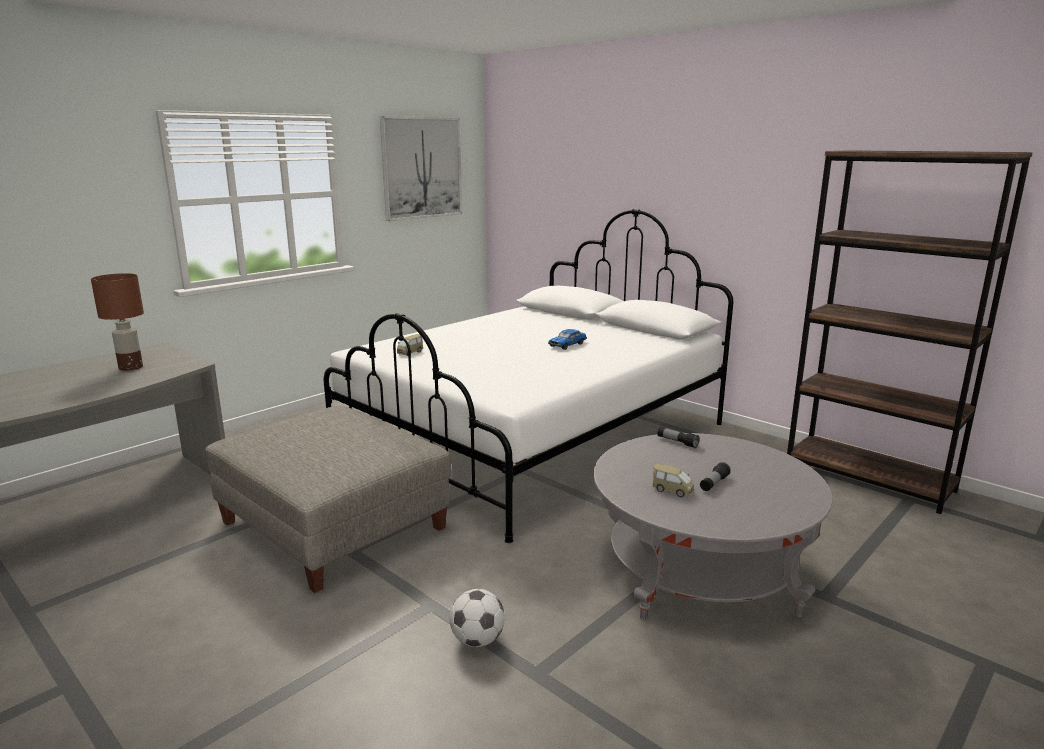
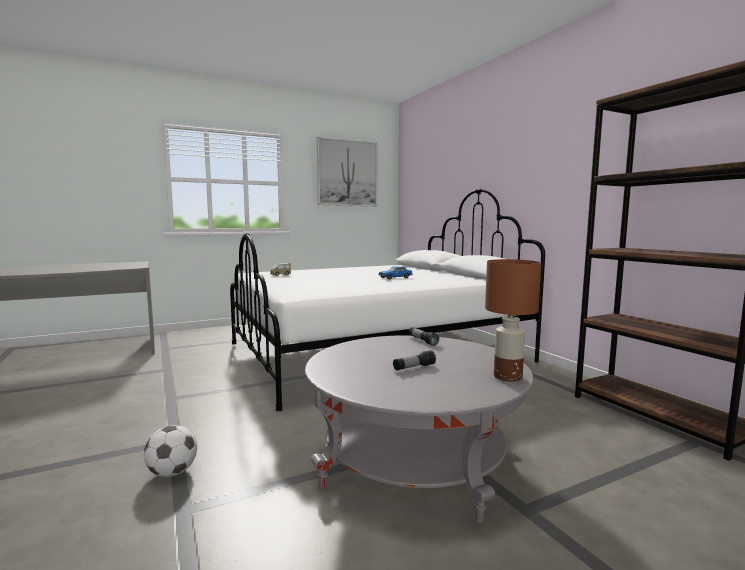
camera: 20 degrees right, 10 degrees down
(131, 367) = (103, 266): brown table lamp -> brown table lamp (508, 377)
(334, 526) = (180, 382): grey ottoman -> none
(672, 490) = (369, 367): toy car -> none

